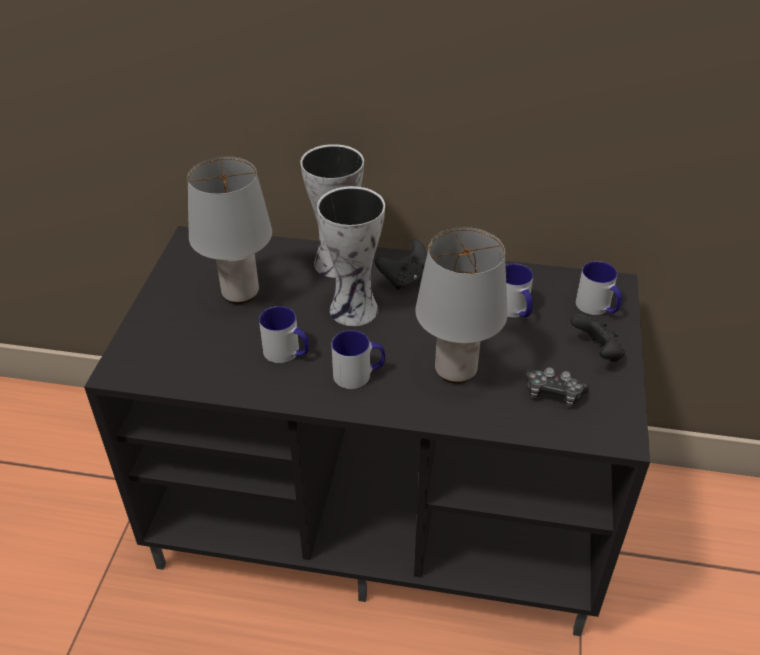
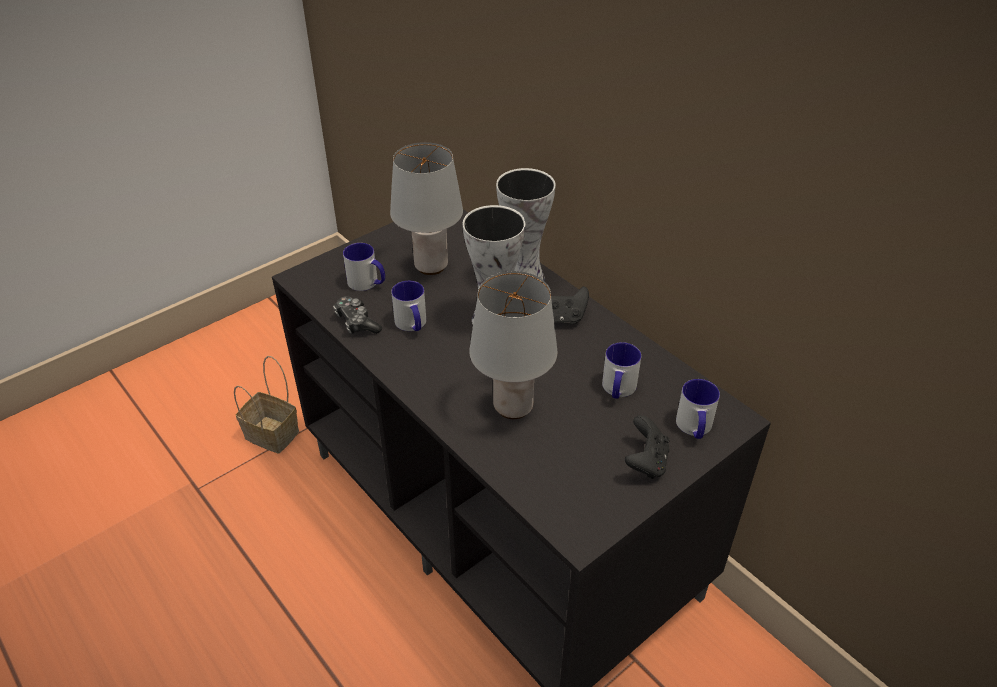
camera: 40 degrees right, 0 degrees up
(84, 581) = (274, 434): none -> basket
(359, 374) = (441, 368): mug -> mug (367, 283)
(553, 393) = (567, 470): game controller -> game controller (357, 322)

